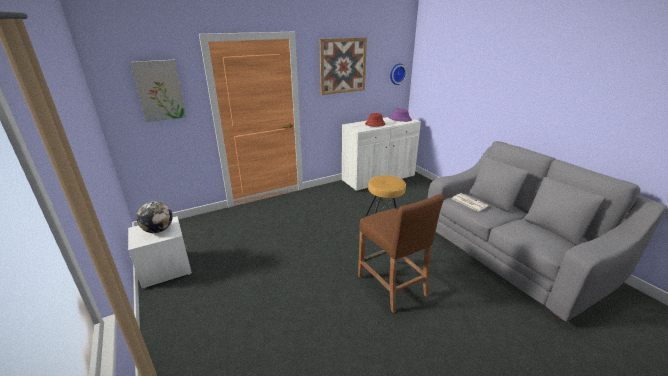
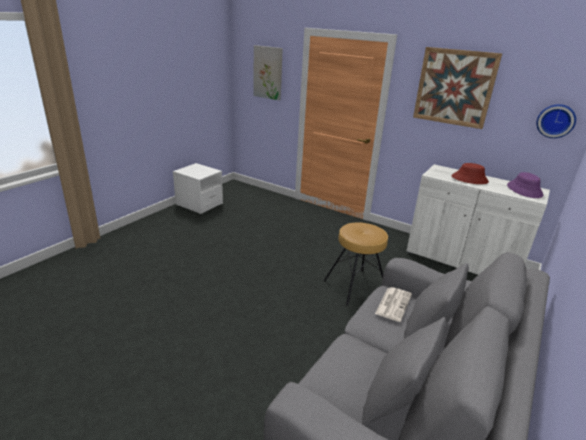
camera: 60 degrees right, 0 degrees up
(158, 230) = (199, 171): globe -> none
(392, 285) = (251, 314): brown stool -> none

